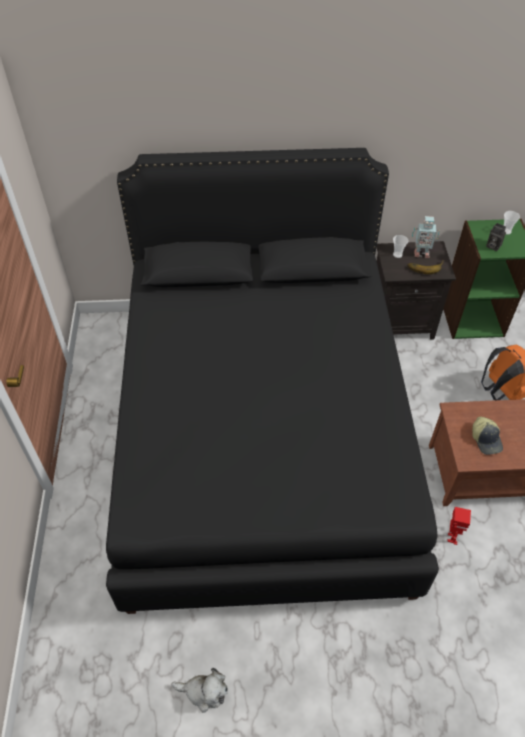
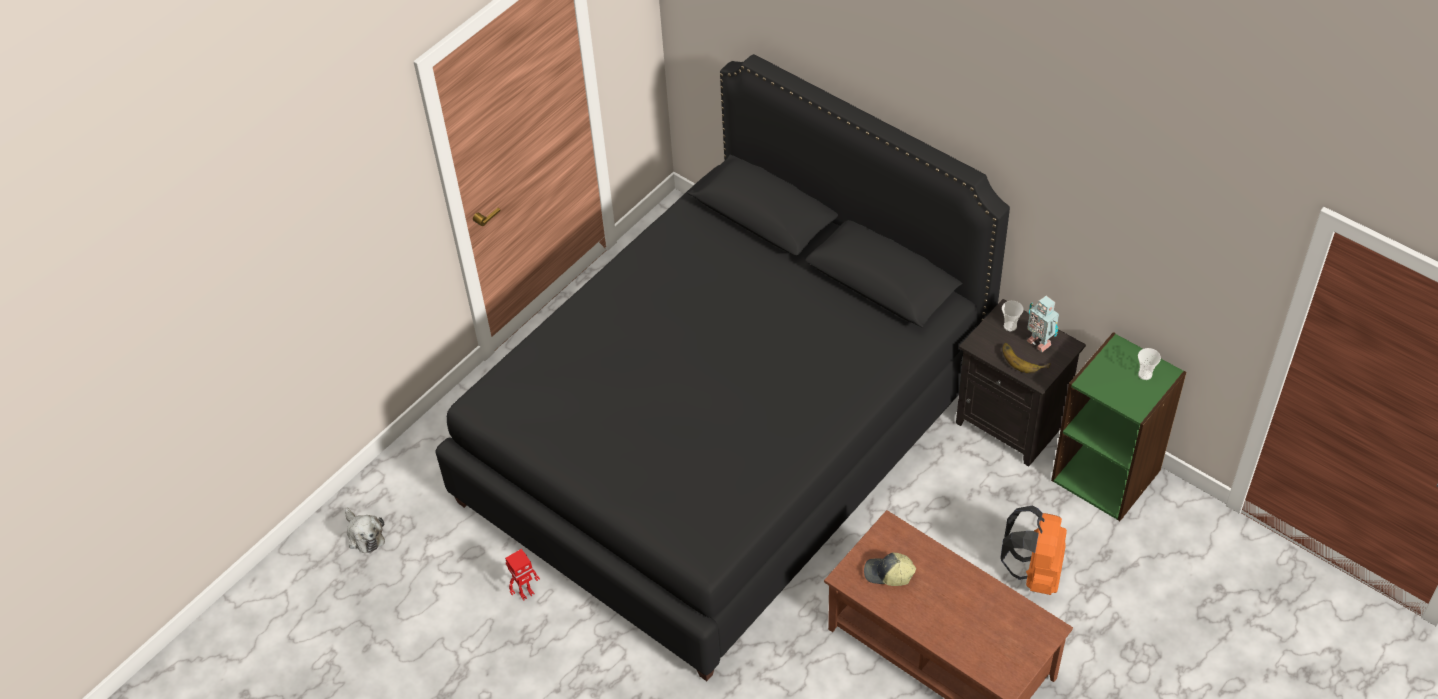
camera: 45 degrees right, 0 degrees up
(204, 692) = (459, 607): plush toy -> plush toy (364, 535)
(451, 538) = (801, 661): toy robot -> toy robot (526, 593)
(486, 439) = (888, 574): cap -> cap turned 75 degrees clockwise
(492, 246) = (1104, 380): camera -> none

